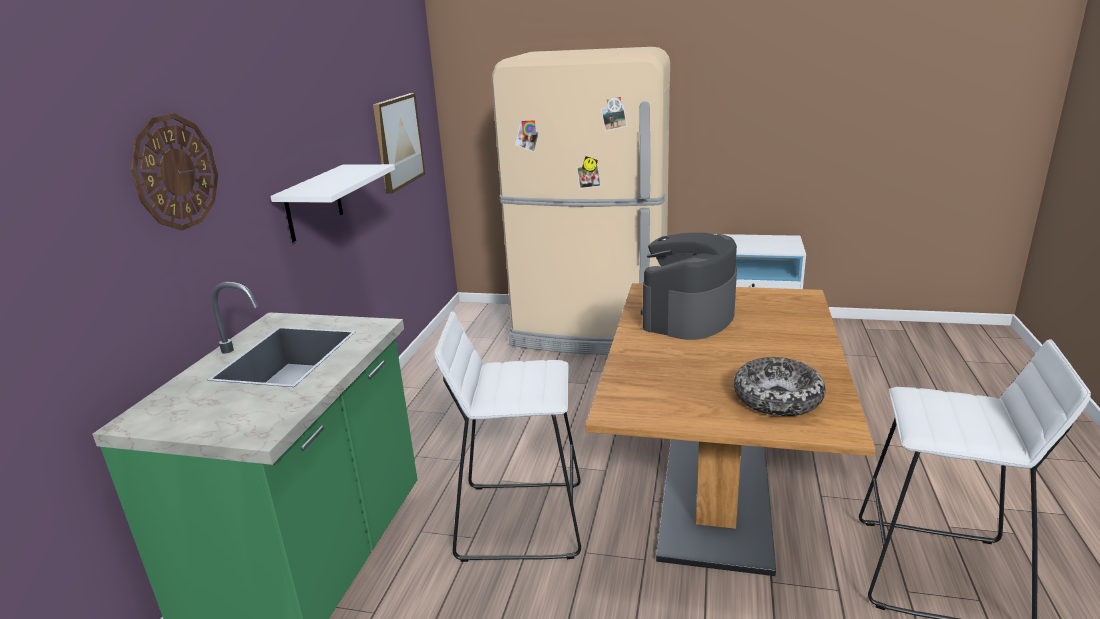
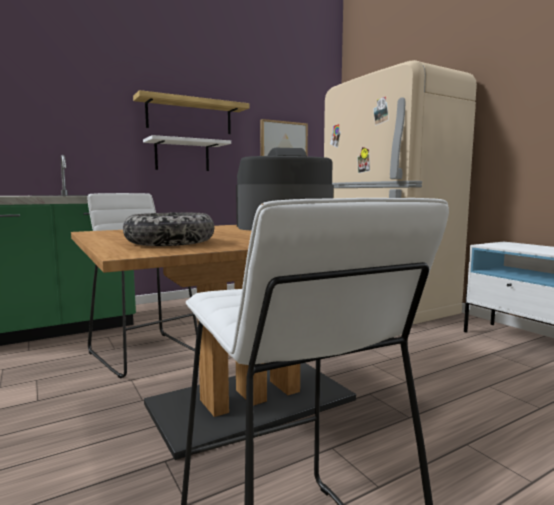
camera: 45 degrees right, 15 degrees down
(175, 172) = (71, 104): wall clock -> none
(309, 131) = (189, 116): none -> shelf

